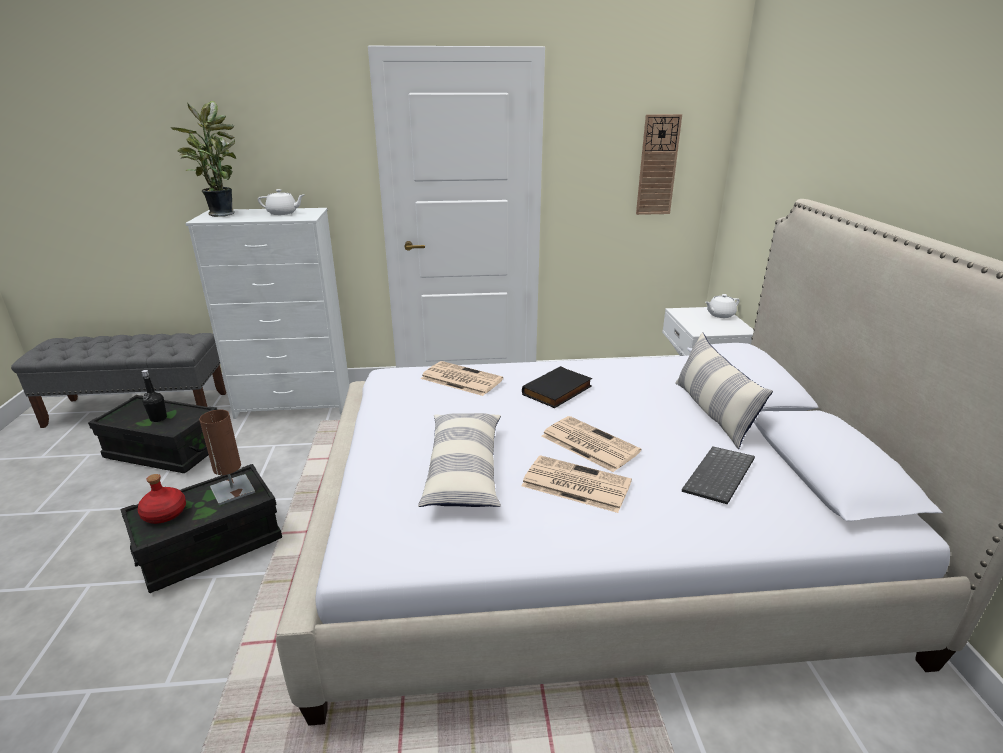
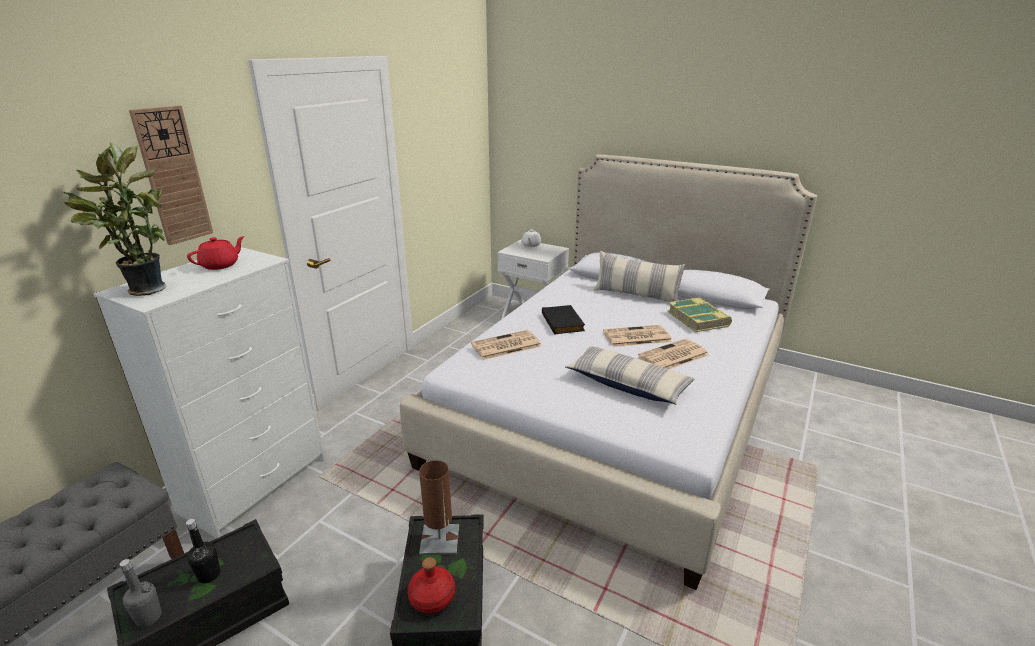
camera: 55 degrees left, 0 degrees up
(117, 418) = (149, 617): none -> grey bottle
(283, 213) = (220, 265): white teapot -> red teapot
(657, 165) = (458, 146): wall clock -> wall clock (173, 176)
(720, 477) = (698, 319): keyboard -> book

